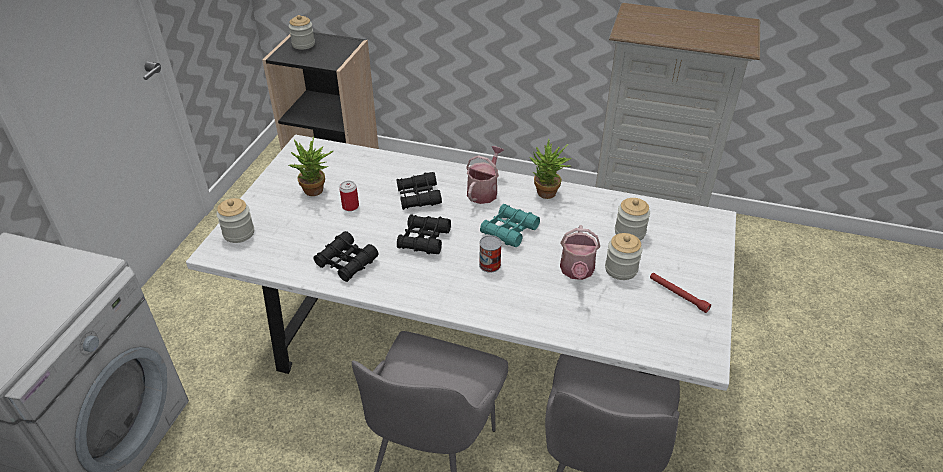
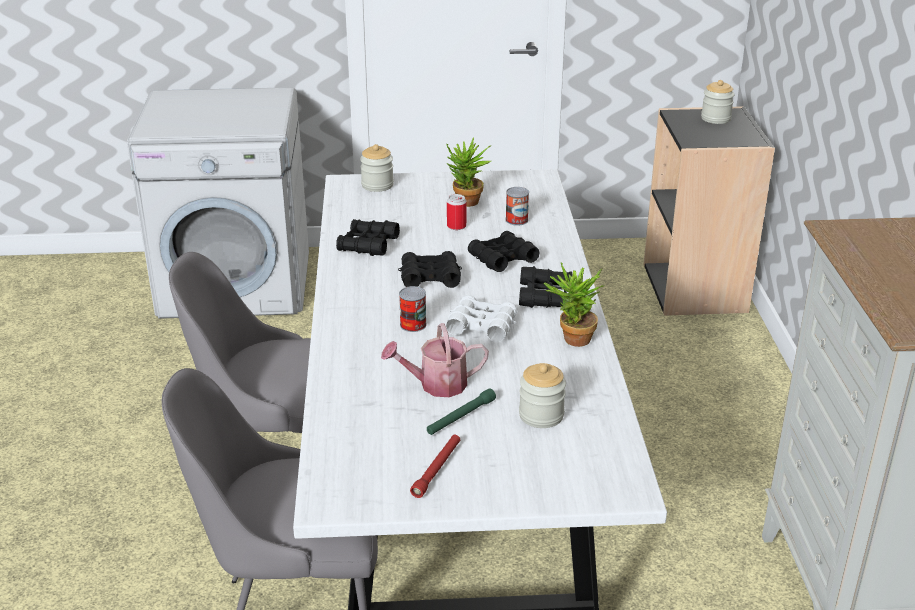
camera: 70 degrees right, 10 degrees down
(363, 174) = (516, 220): none -> can
(484, 191) = (546, 296): watering can -> black binoculars
(509, 230) = (482, 326): turquoise binoculars -> white binoculars
(621, 269) = (461, 417): jar -> green flashlight

